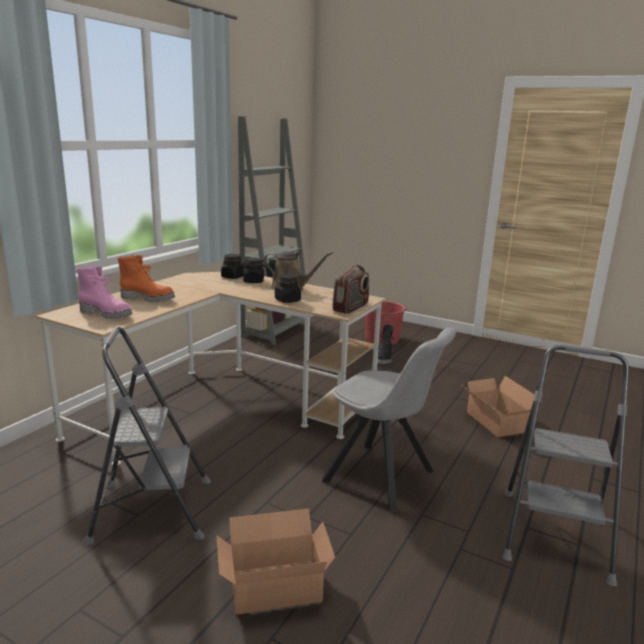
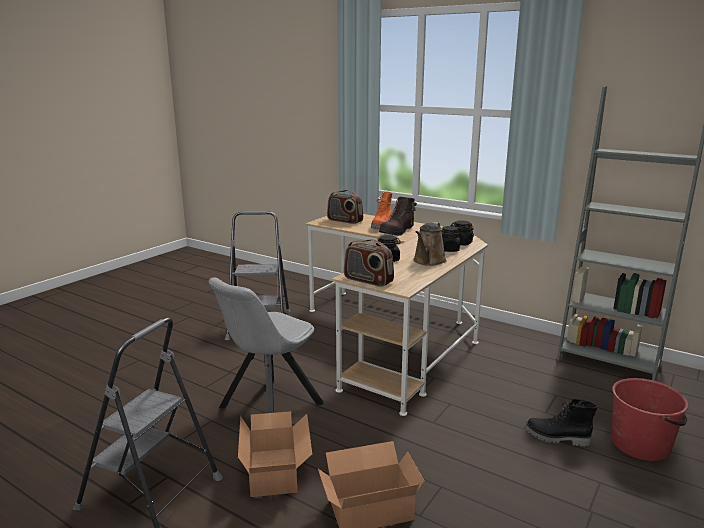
camera: 95 degrees right, 0 degrees up
(107, 314) = (344, 221): pink boot -> radio
(178, 294) = (397, 231): none -> brown boot
(272, 583) = (176, 360): cardboard box -> cardboard box (276, 470)

